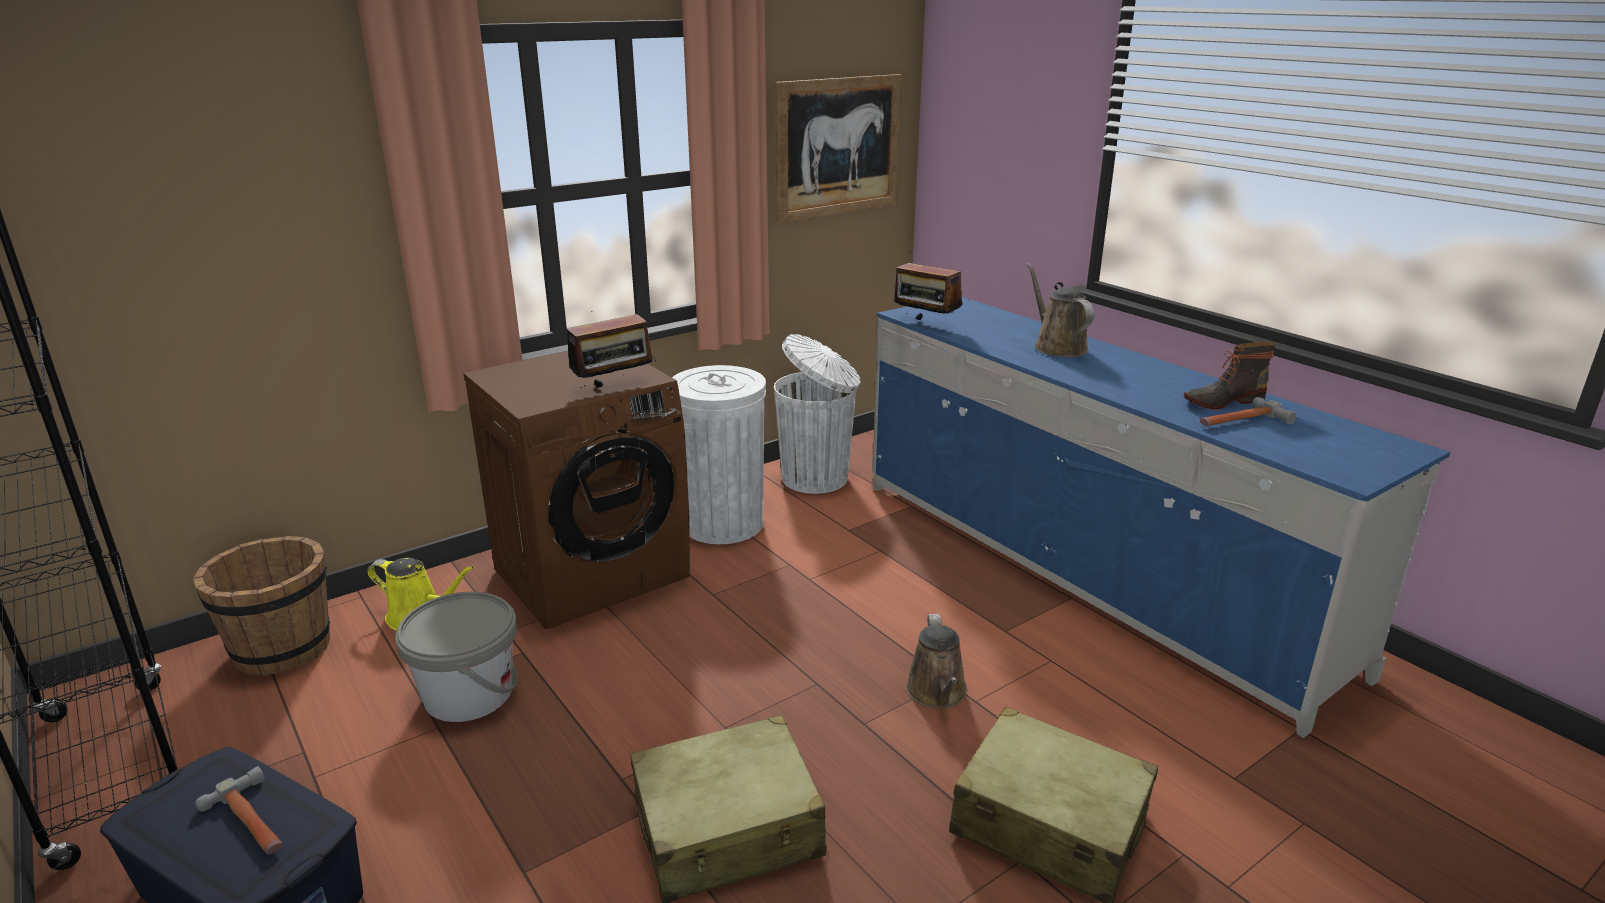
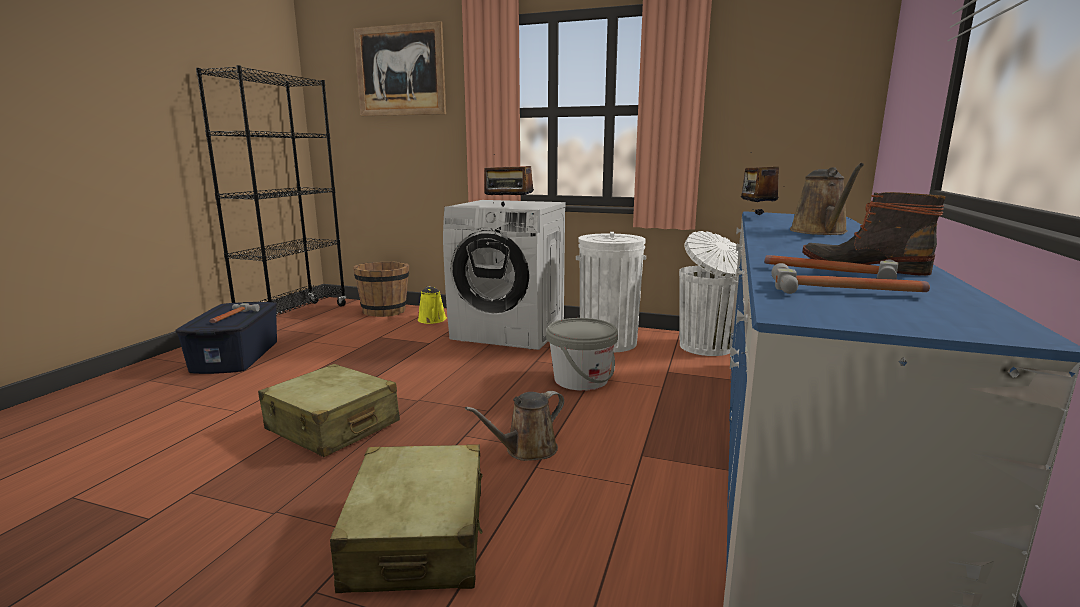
camera: 55 degrees right, 10 degrees down
(469, 694) = (388, 344): grey bucket -> grey bucket (581, 380)
(592, 577) = (509, 335): brown washing machine -> white washing machine
(838, 147) = (787, 96): picture -> picture (400, 71)
(1057, 346) = (820, 232): brown watering can -> brown watering can turned 150 degrees clockwise
(1300, 440) = (847, 291): none -> hammer

